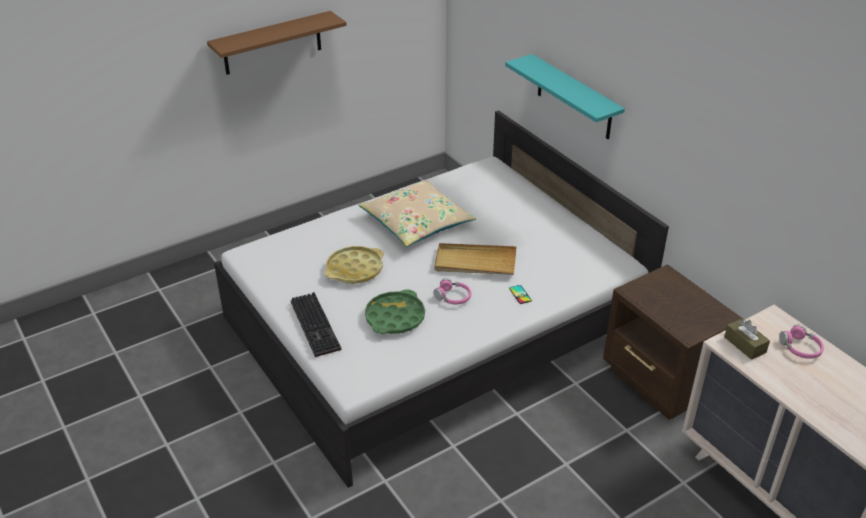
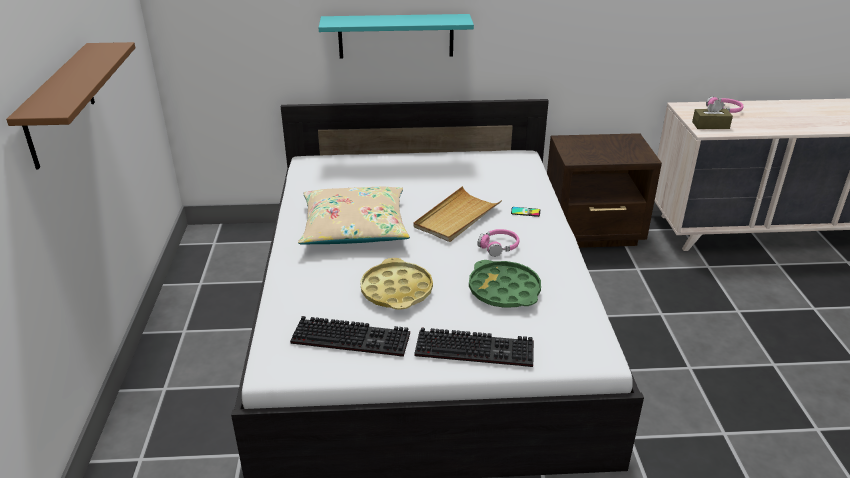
camera: 60 degrees left, 5 degrees down
(291, 271) = (353, 337): none -> keyboard

